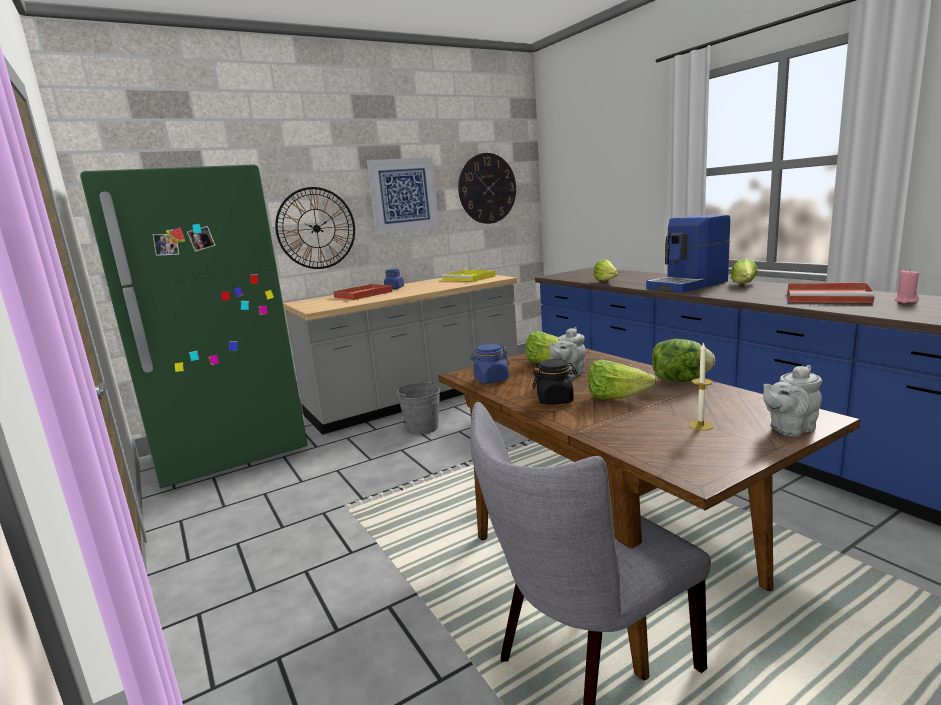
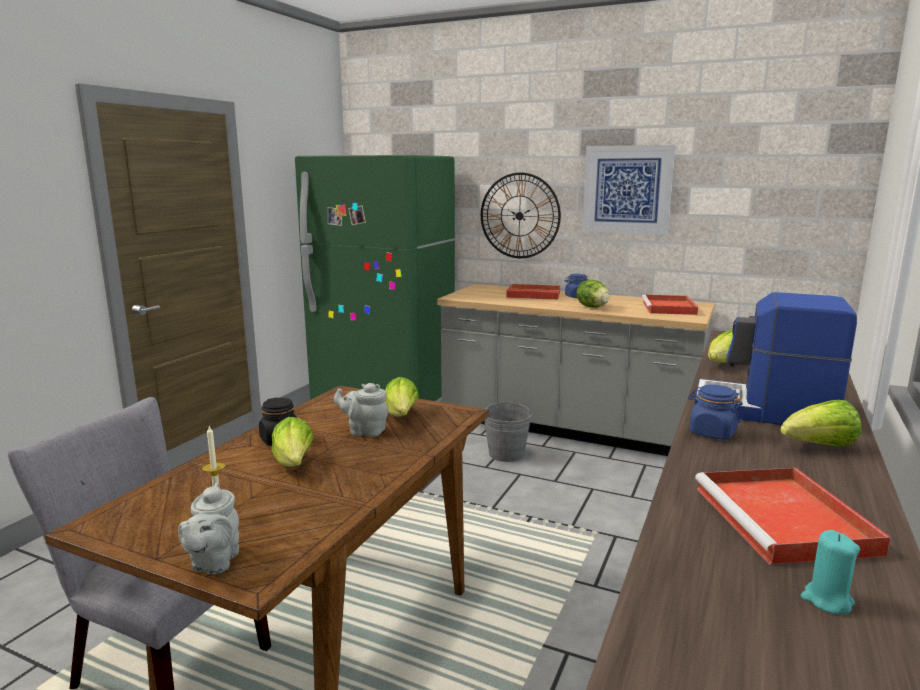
camera: 55 degrees right, 0 degrees up
(469, 278) = (669, 308): yellow tray -> red tray
(487, 188) = (762, 191): wall clock -> none
(491, 380) = (332, 405): blue jar -> blue jar (712, 433)
(680, 380) = (368, 487): lettuce -> lettuce (592, 307)
(789, 429) = (213, 563): grey teapot -> grey teapot turned 120 degrees counterclockwise
(905, 301) = (827, 600): pink candle -> turquoise candle

